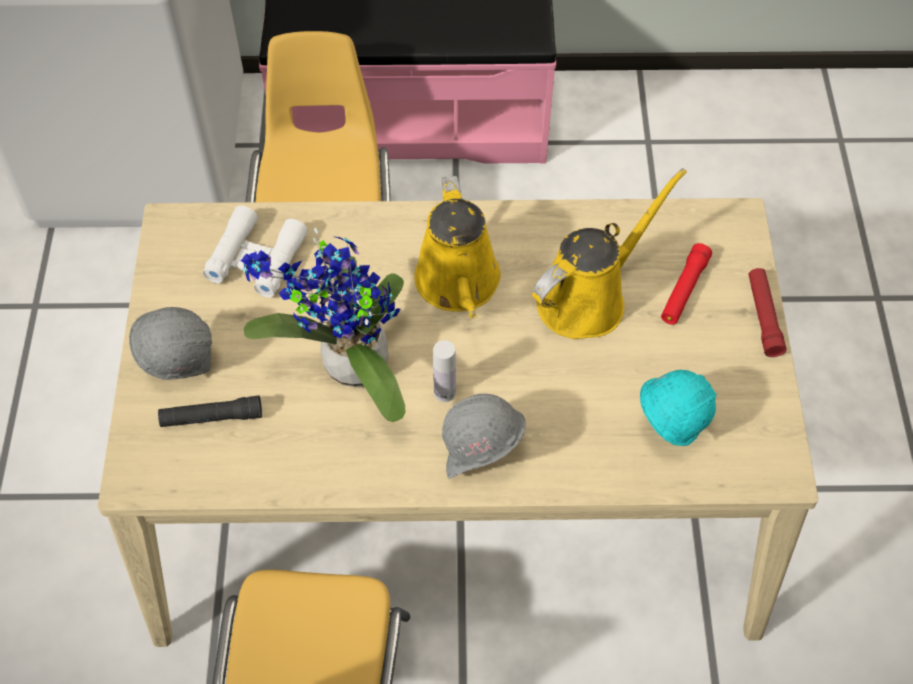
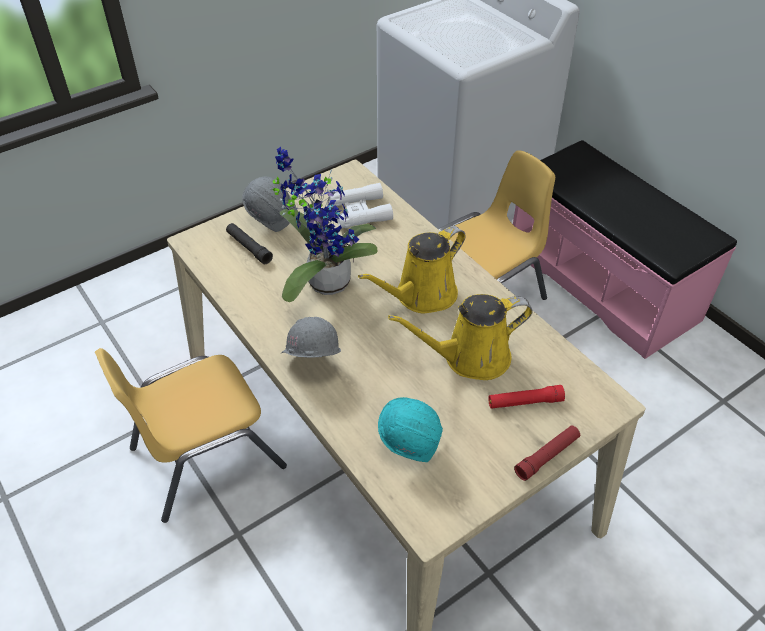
camera: 55 degrees right, 10 degrees down
(444, 392) = (343, 327): white bottle -> none
(588, 298) = (470, 357): yellow watering can -> yellow watering can turned 150 degrees clockwise

